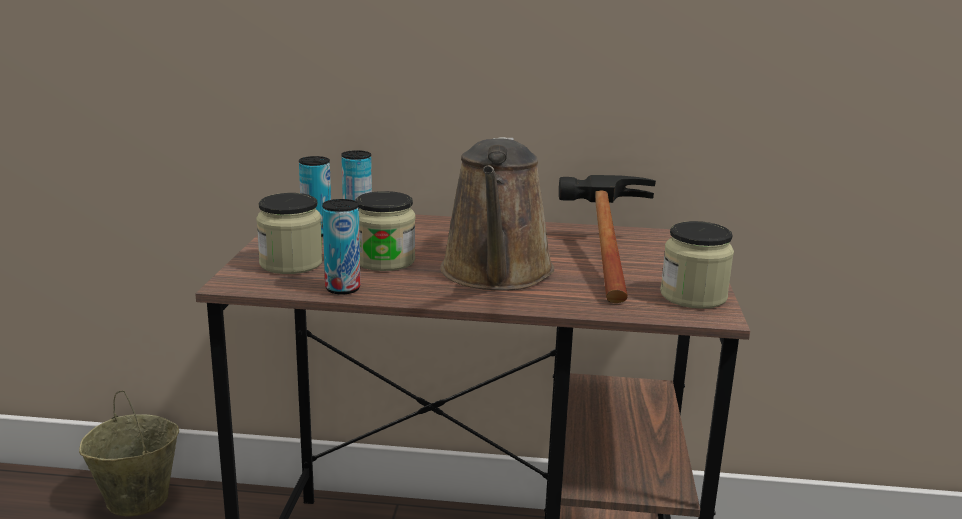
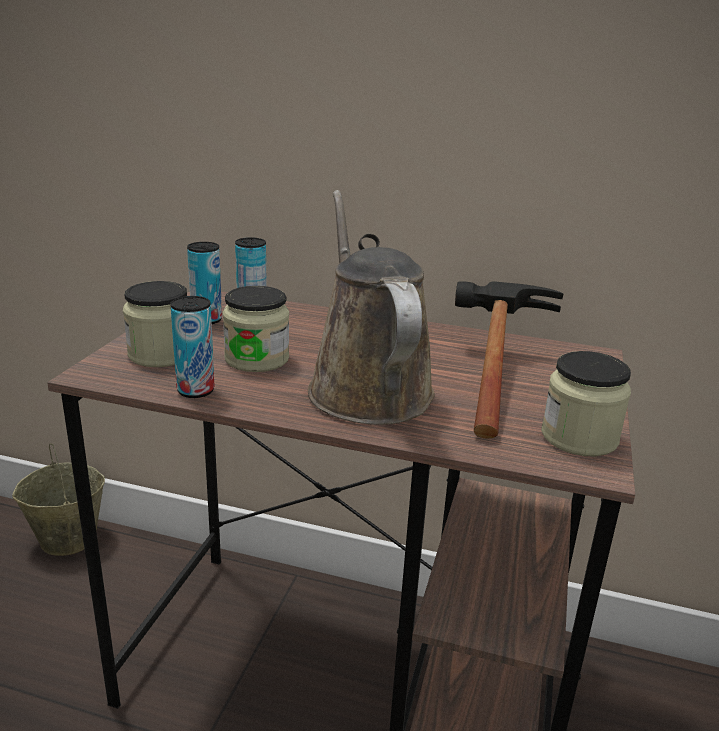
camera: 10 degrees right, 5 degrees up
(496, 274) = (366, 386): brown watering can -> brown watering can turned 150 degrees clockwise

